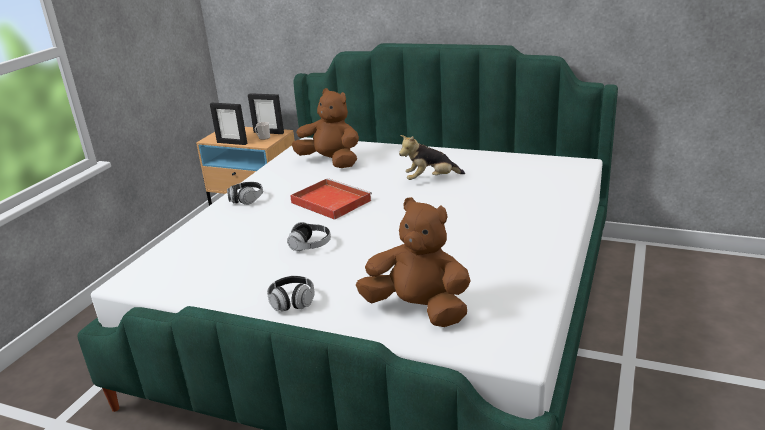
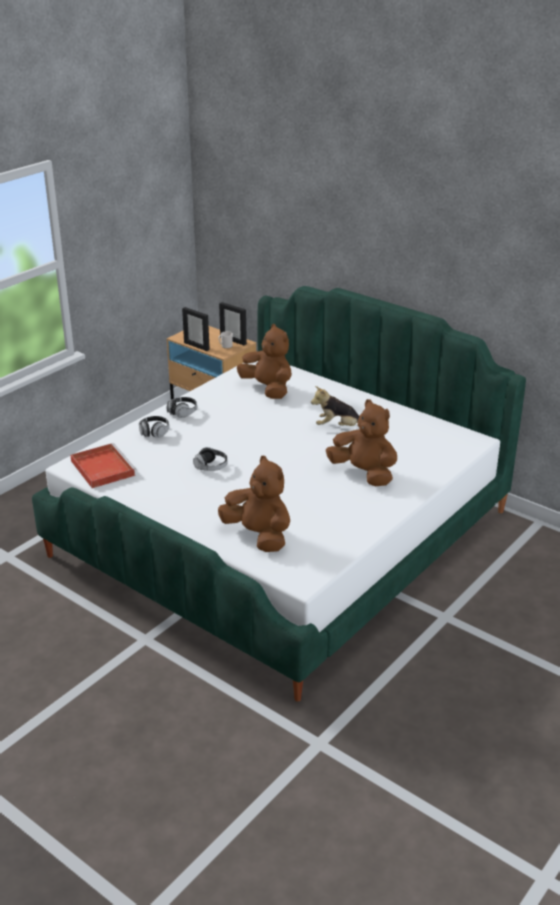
camera: 15 degrees right, 5 degrees up
(292, 302) = (177, 509): headphones -> headphones (154, 432)
(329, 201) = (246, 430): red tray -> red tray (102, 467)
(492, 215) = (364, 473): none -> brown plush toy

